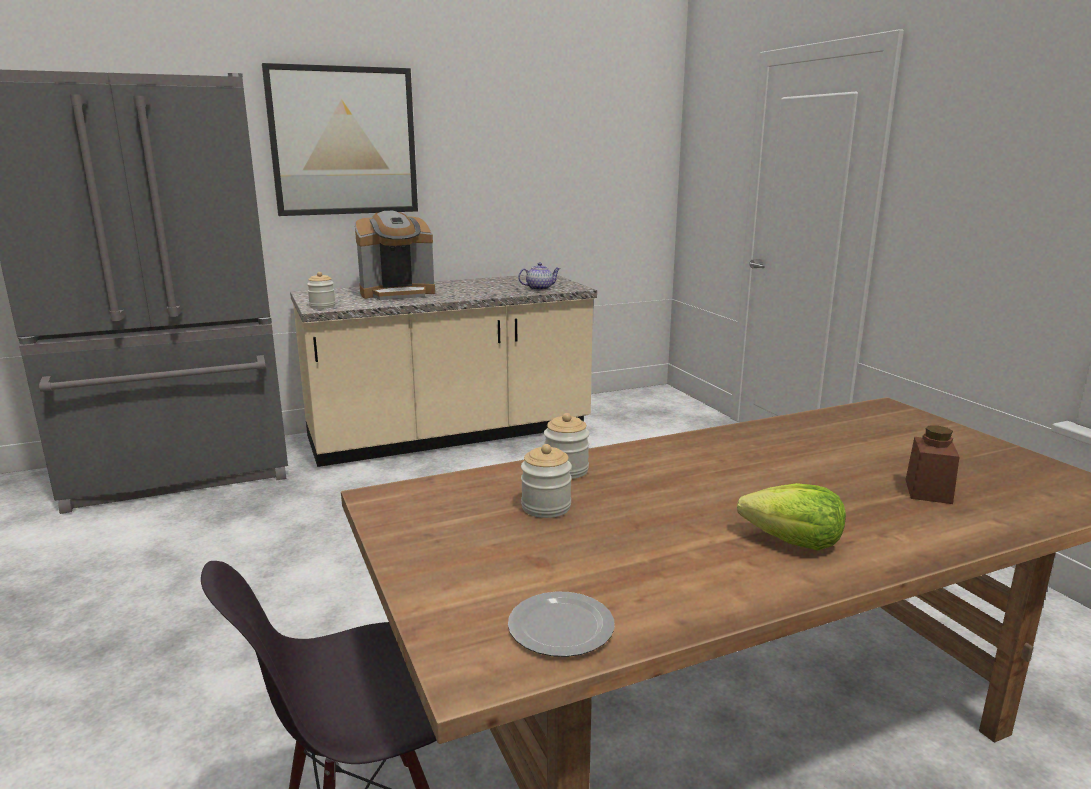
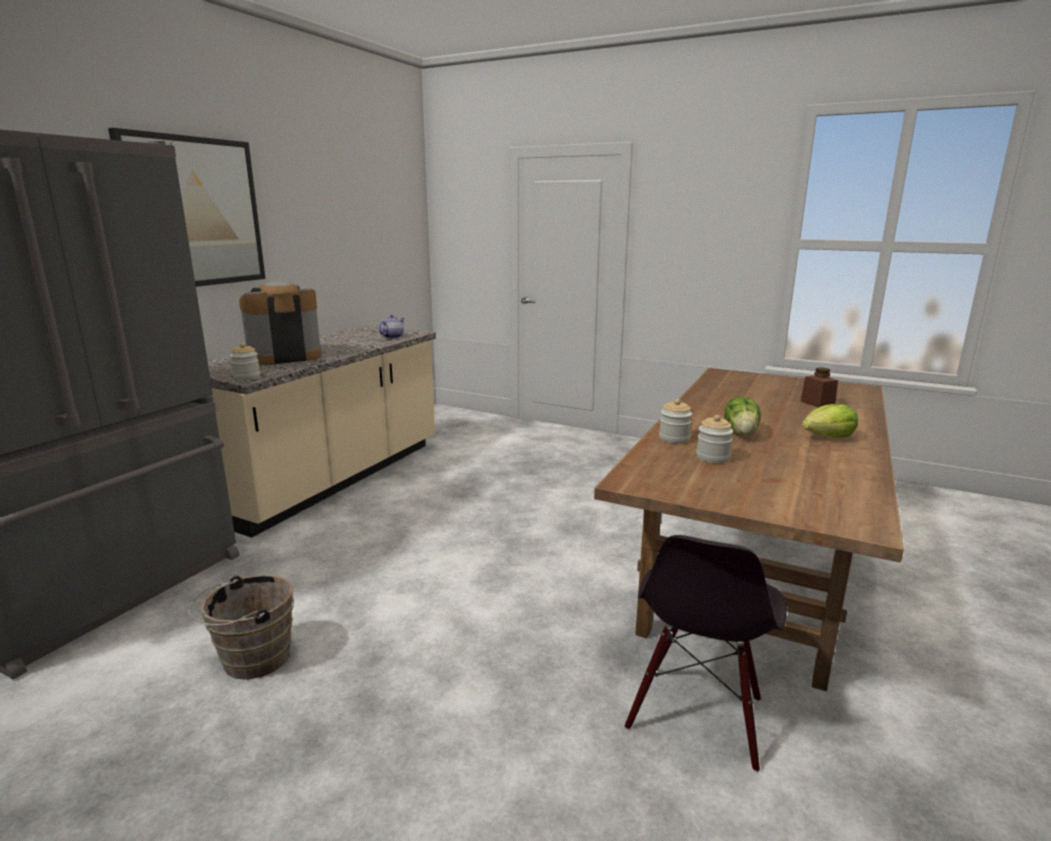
camera: 40 degrees left, 0 degrees up
(169, 566) = (251, 660): none -> brown bucket
(397, 293) = (284, 356): coffee machine -> coffee machine turned 150 degrees counterclockwise
(561, 629) = (849, 499): plate -> none
(673, 492) = (741, 433): none -> lettuce

